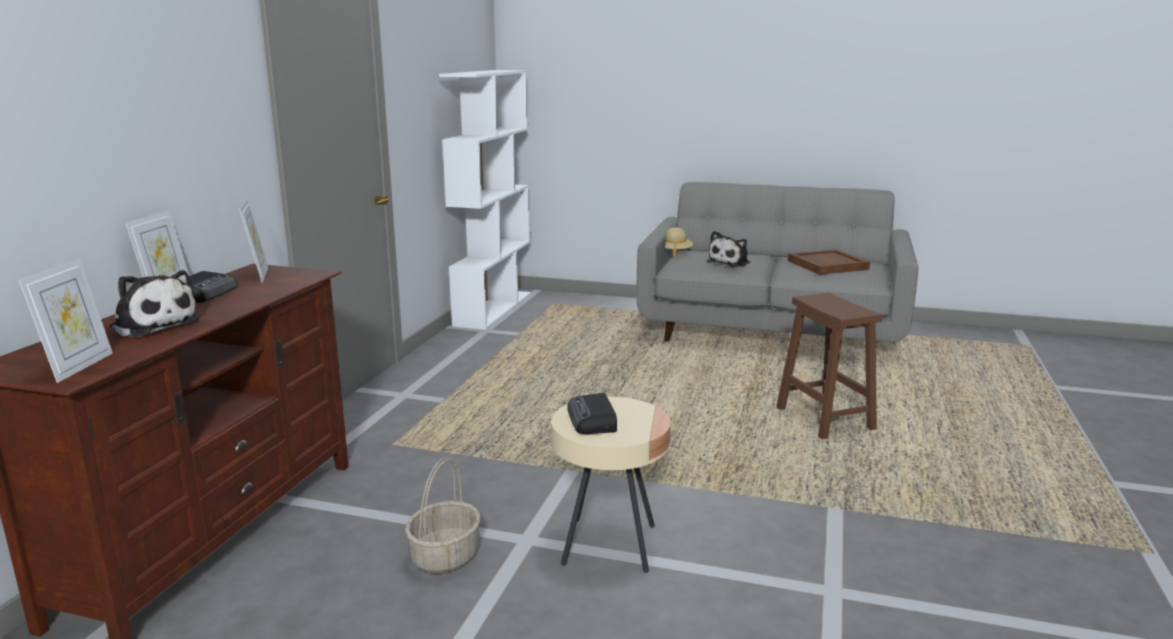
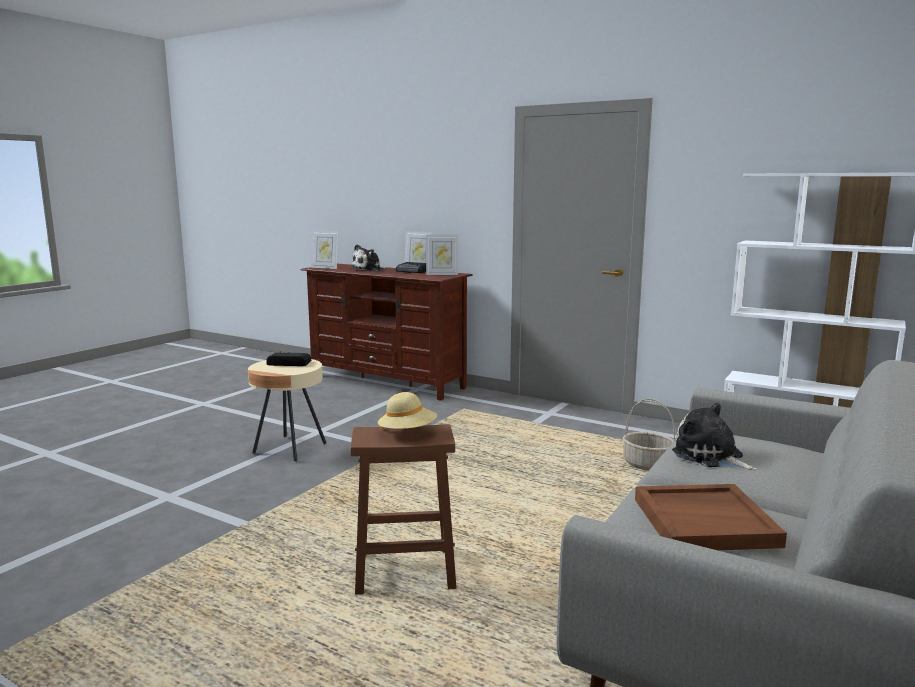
camera: 105 degrees right, 5 degrees down
(445, 556) = (323, 415): basket -> basket (648, 464)
(674, 252) = (777, 437): beige hat -> beige hat (407, 433)

